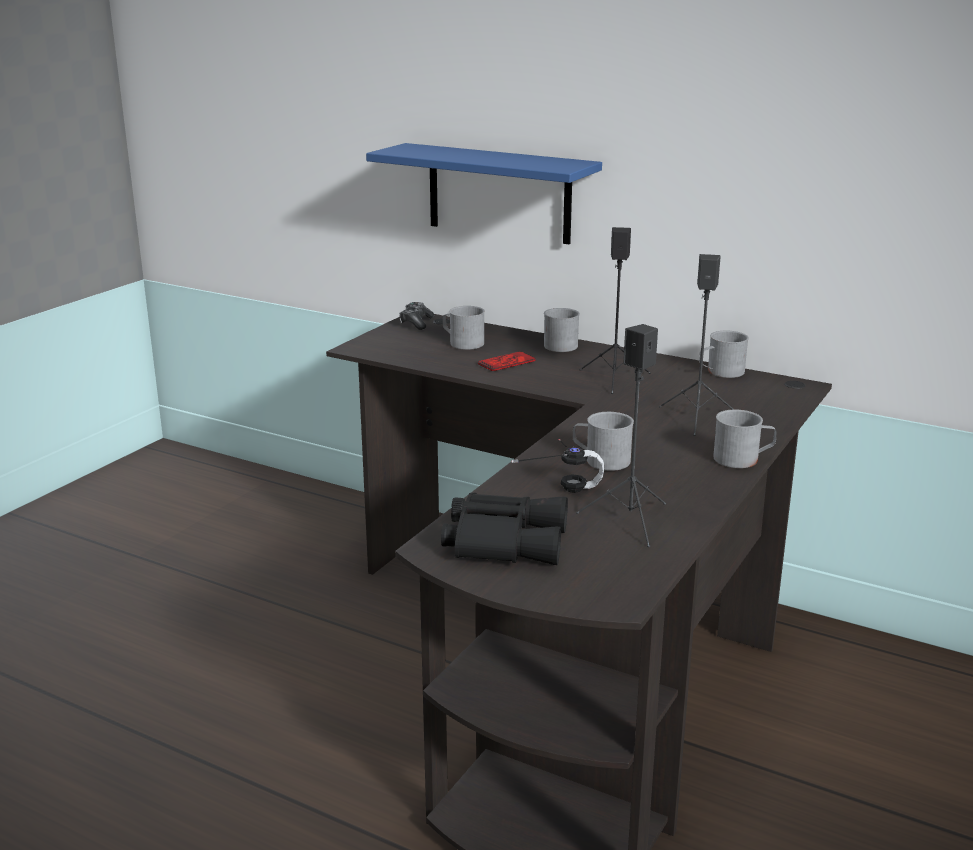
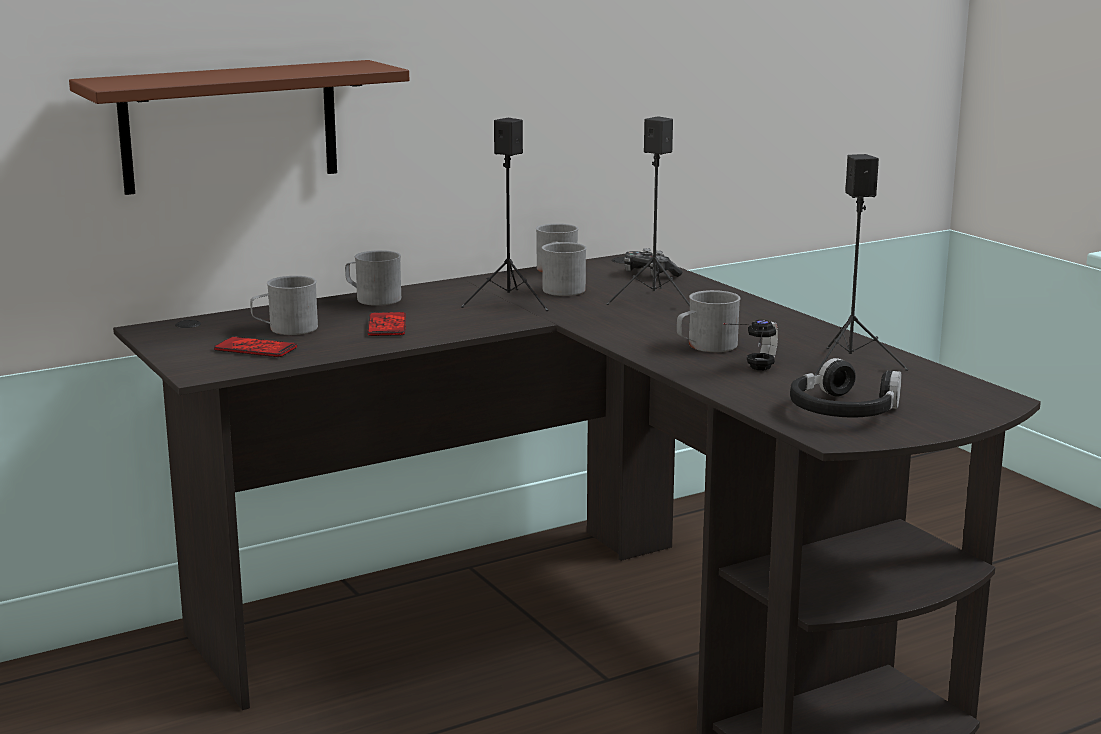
camera: 60 degrees left, 5 degrees down
(414, 347) = (255, 349): none -> phone
(416, 323) = (172, 333): game controller -> game controller (649, 274)
(499, 193) = (230, 126): blue shelf -> brown shelf
(503, 540) = (844, 410): black binoculars -> black headphones
(743, 459) = (764, 308): grey mug -> grey mug (567, 288)

